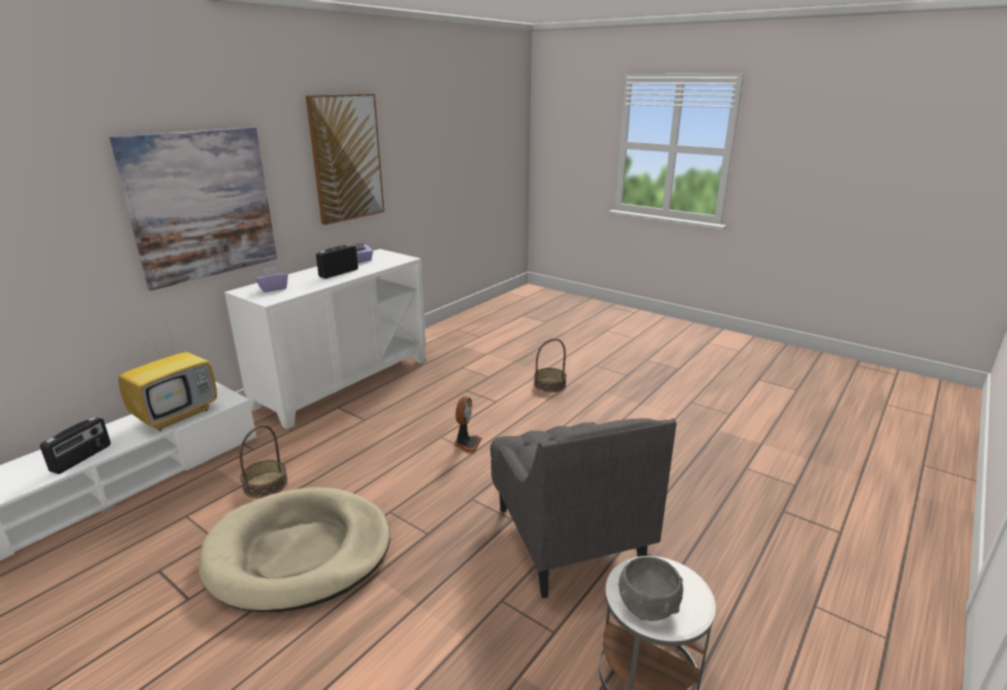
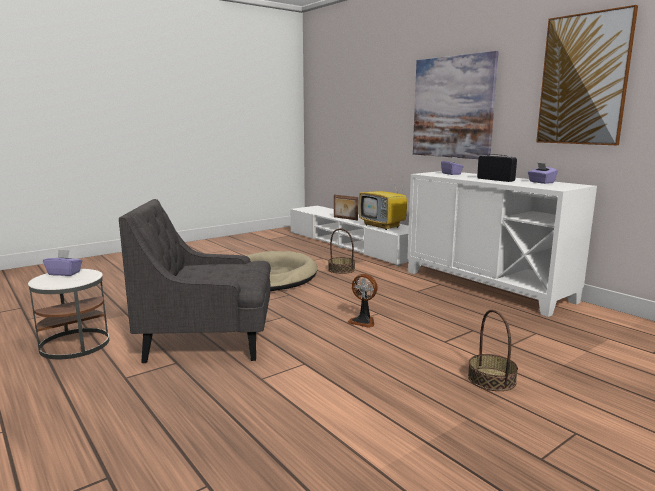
camera: 105 degrees right, 10 degrees down
(82, 458) = (345, 218): radio -> picture frame
(648, 606) = (64, 273): grey bowl -> purple tissue box

